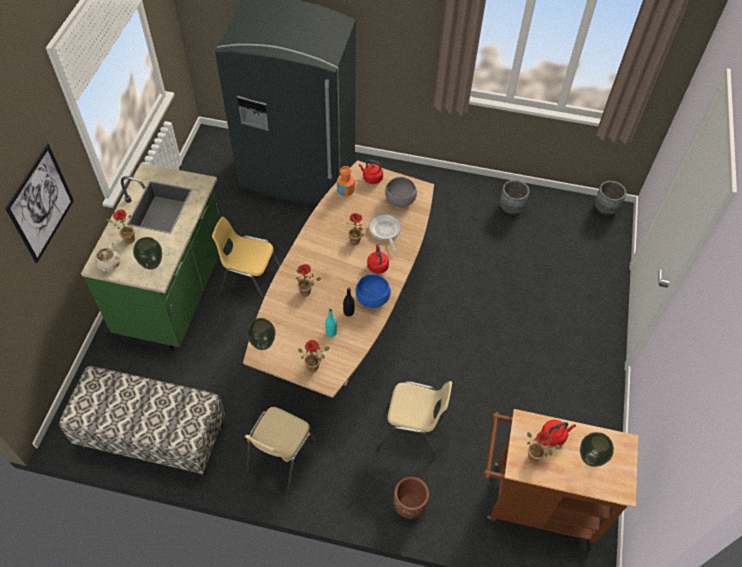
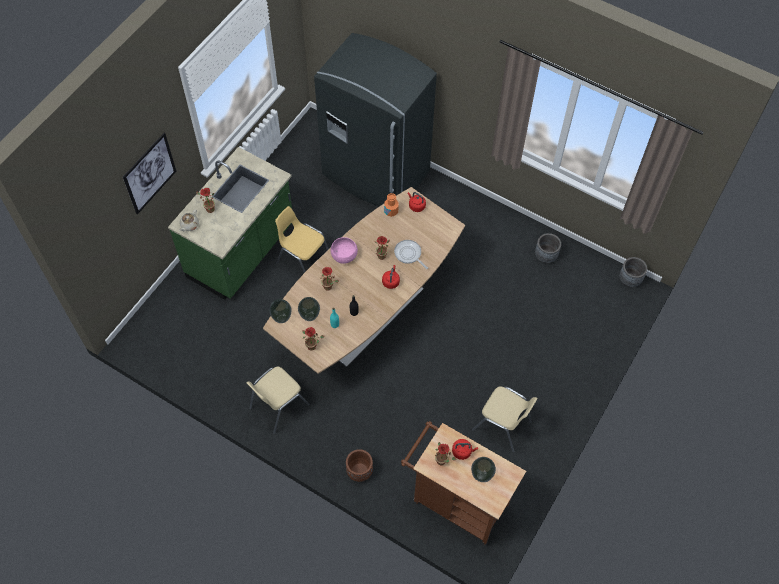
camera: 20 degrees right, 5 degrees up
(152, 265) = (220, 235): vase -> vase (310, 317)
(153, 437) = (191, 361): bench -> none
(311, 252) = (344, 256): none -> pink bowl
(372, 298) = (376, 307): blue bowl -> none
(385, 231) = (409, 254): frying pan -> frying pan turned 45 degrees counterclockwise
(400, 200) = (431, 231): grey bowl -> none
(413, 430) = (384, 417): beige chair -> beige chair (502, 426)

